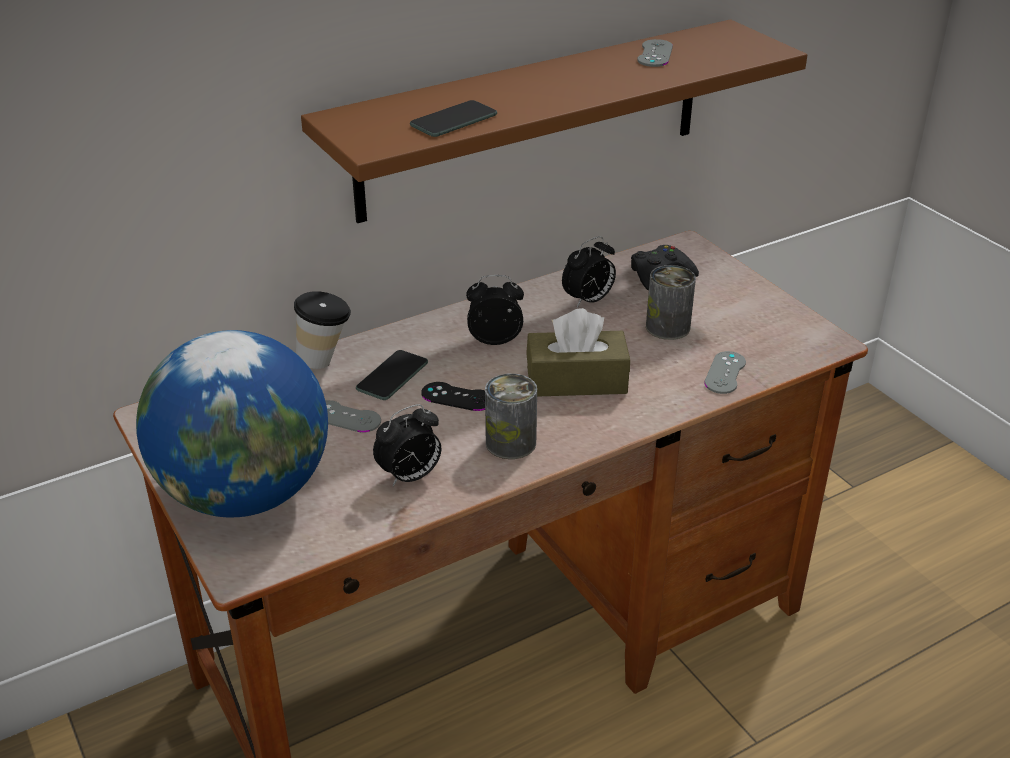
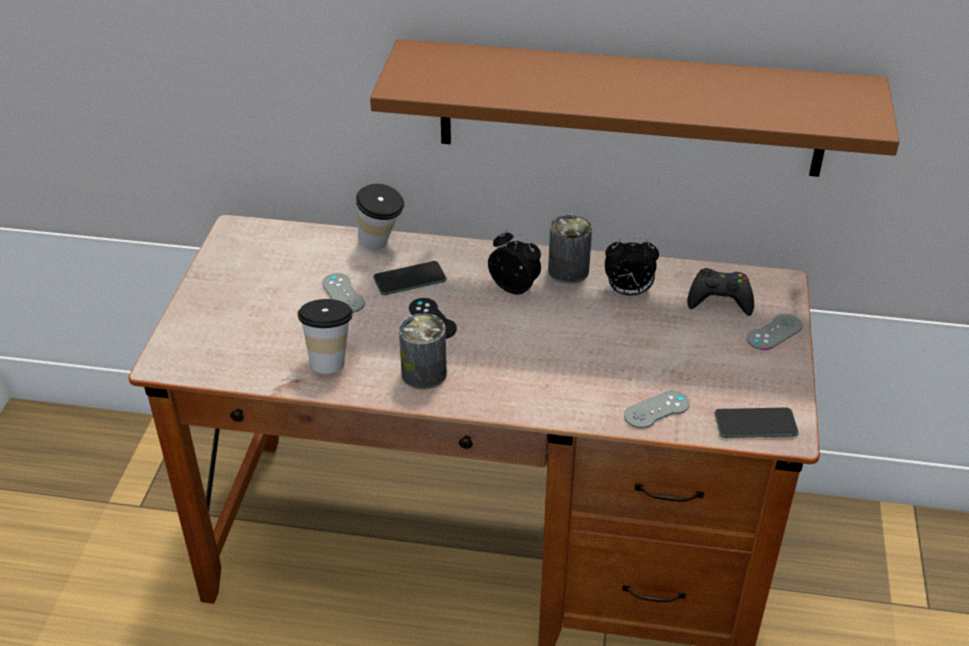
camera: 40 degrees right, 5 degrees up
(245, 494) = (223, 314): globe -> none
(410, 477) = (330, 360): alarm clock -> cup
(454, 120) = (490, 86): phone -> phone (755, 424)
(576, 380) = (532, 352): brown tissue box -> none
(655, 54) = (751, 87): grey game controller -> grey game controller (774, 332)
(667, 327) = (662, 347): can -> can (568, 270)

